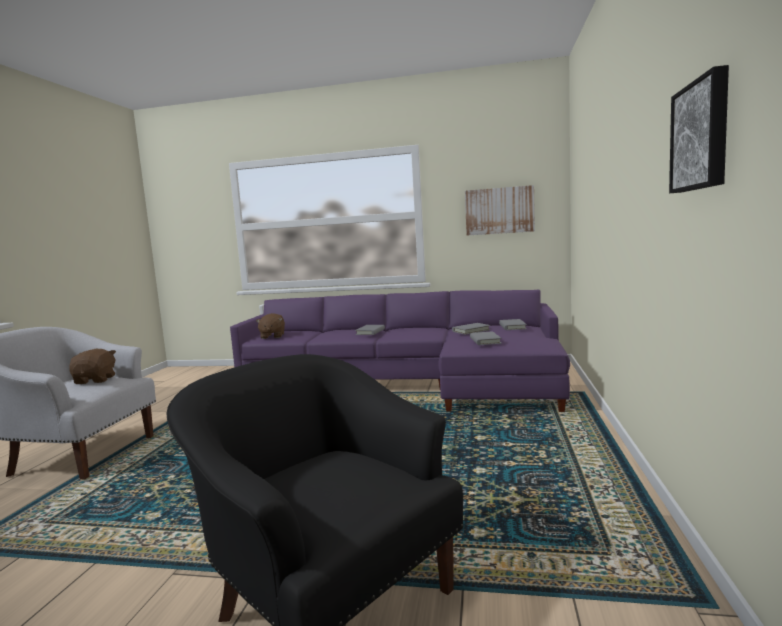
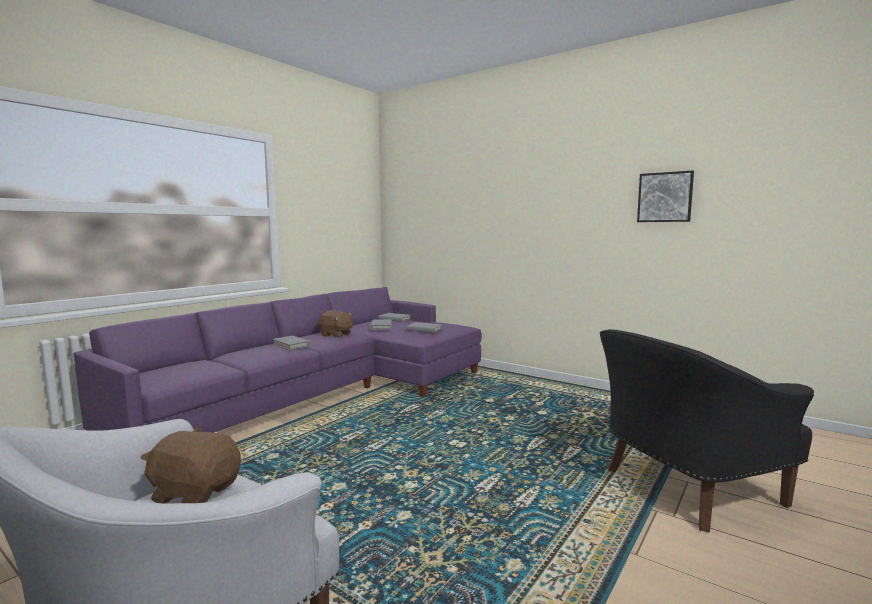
camera: 65 degrees left, 0 degrees up
(272, 336) = (176, 376): brown plush toy -> brown plush toy (336, 335)
(499, 211) = (338, 216): picture -> none

